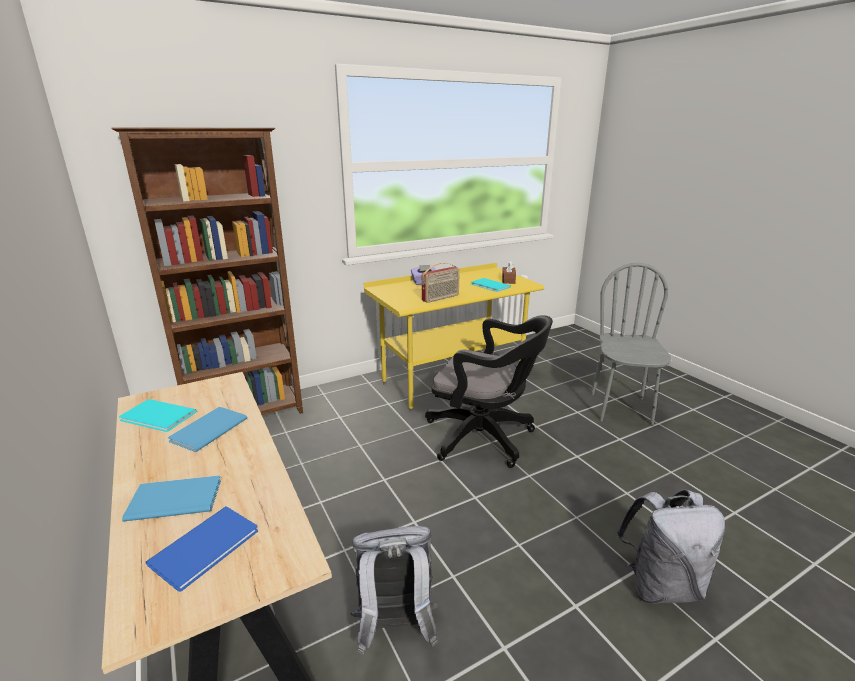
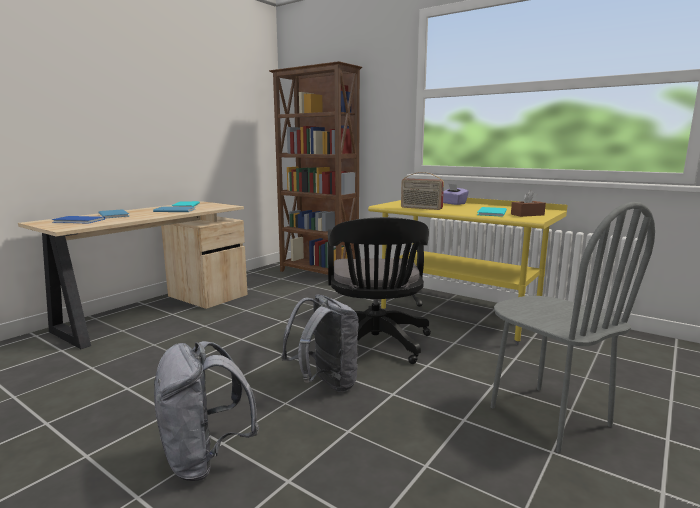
camera: 65 degrees right, 10 degrees down
(395, 628) = (142, 352): grey backpack -> grey backpack (325, 384)
(621, 409) = (548, 416): grey chair -> grey chair turned 75 degrees clockwise

